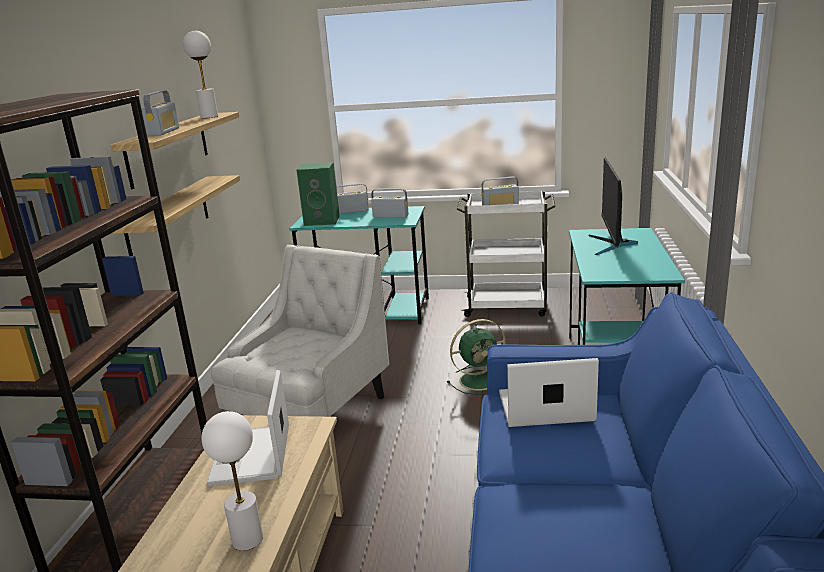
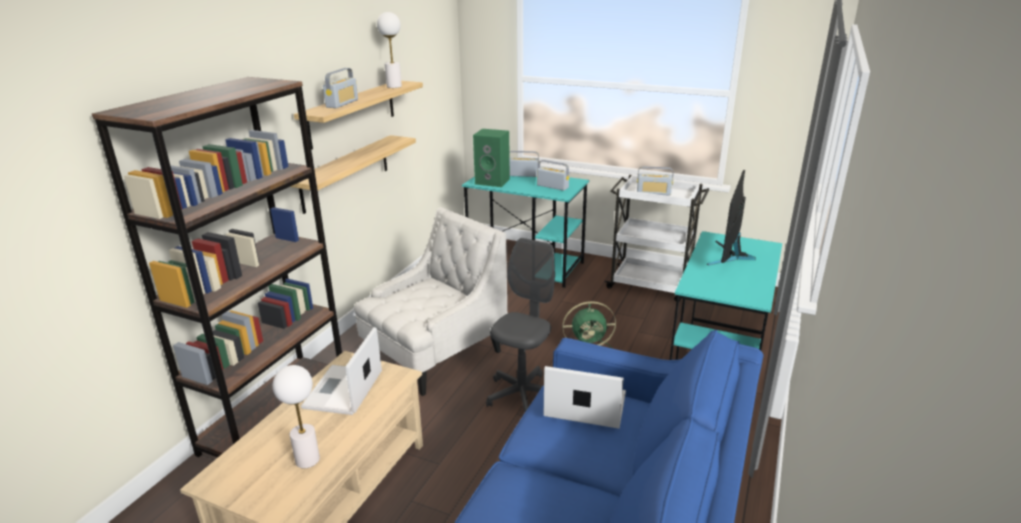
camera: 15 degrees right, 5 degrees up
(431, 435) = (522, 395): none -> grey office chair

